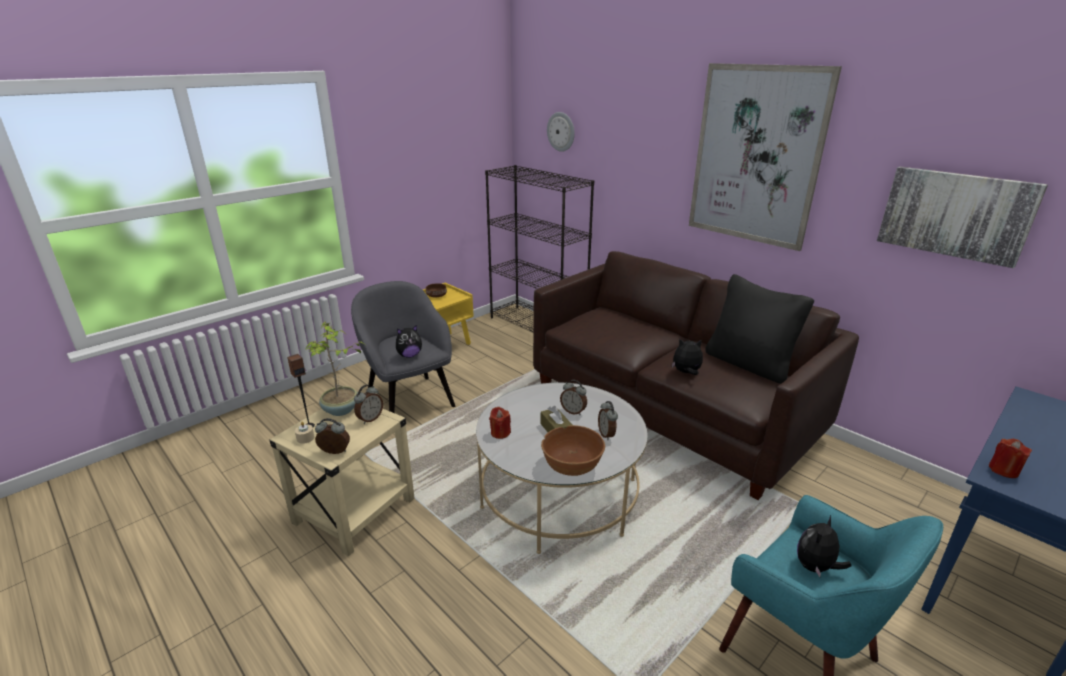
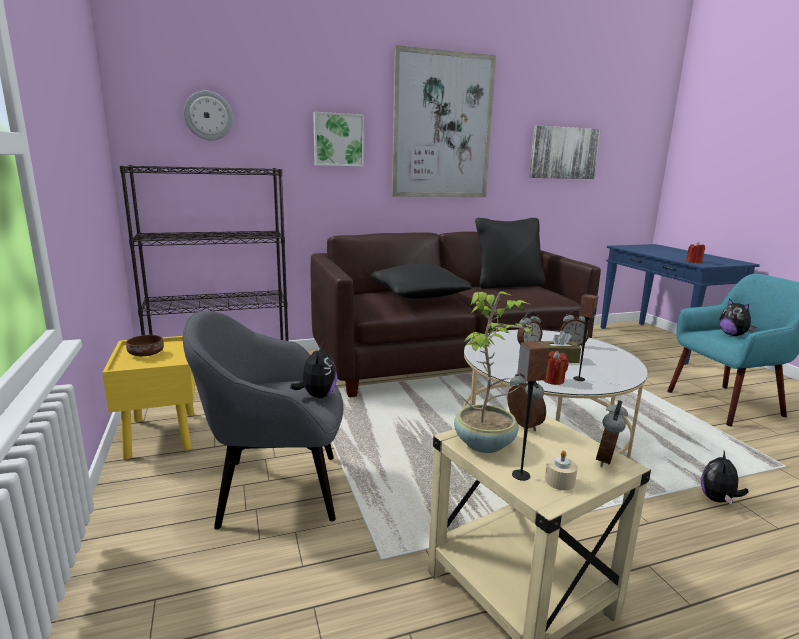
camera: 65 degrees left, 10 degrees down
(514, 445) = (578, 379): none -> speaker
(572, 466) = (620, 365): brown bowl -> none
(625, 331) = (418, 295): none -> black pillow
(648, 160) = (338, 140): none -> picture
(686, 373) = (507, 298): plush toy -> plush toy (718, 500)

